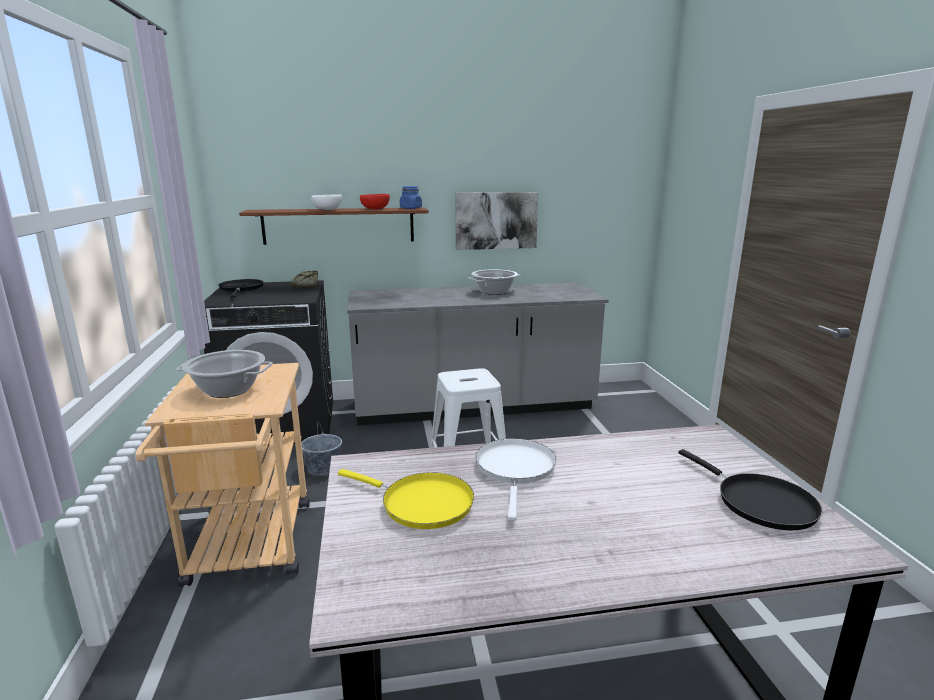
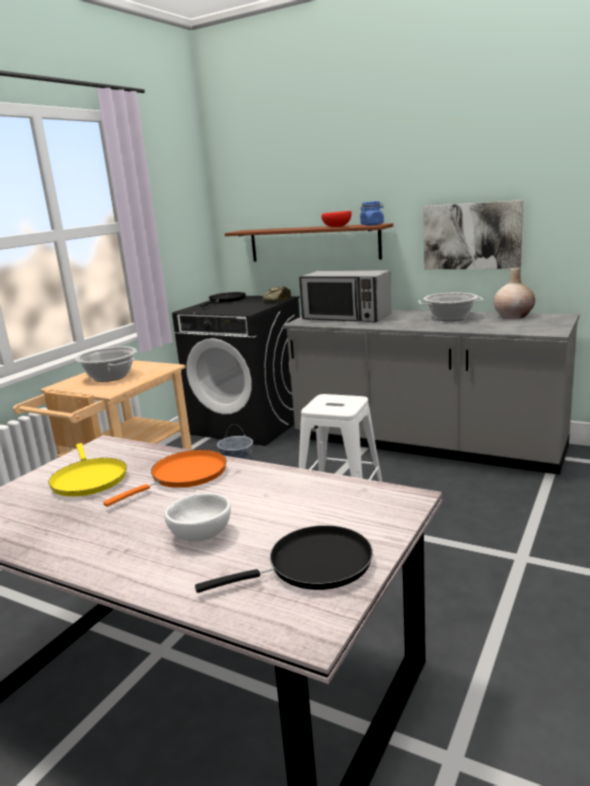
camera: 40 degrees right, 0 degrees up
(328, 209) = (296, 228): white bowl -> white bowl (201, 535)
(400, 298) = (346, 317): none -> microwave
(515, 469) = (184, 476): white frying pan -> orange frying pan
(538, 287) = (513, 316): none -> beige vase
(759, 502) = (313, 565): black frying pan -> black frying pan turned 120 degrees counterclockwise

